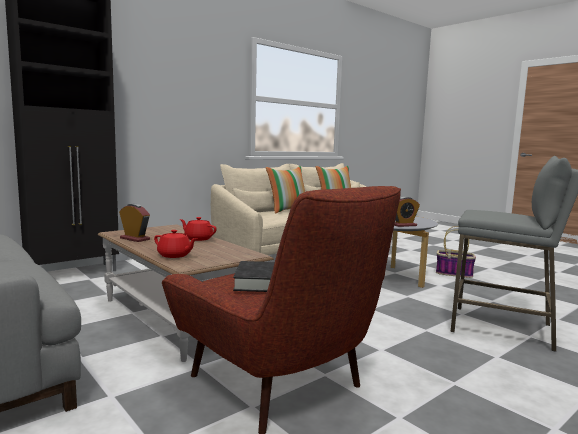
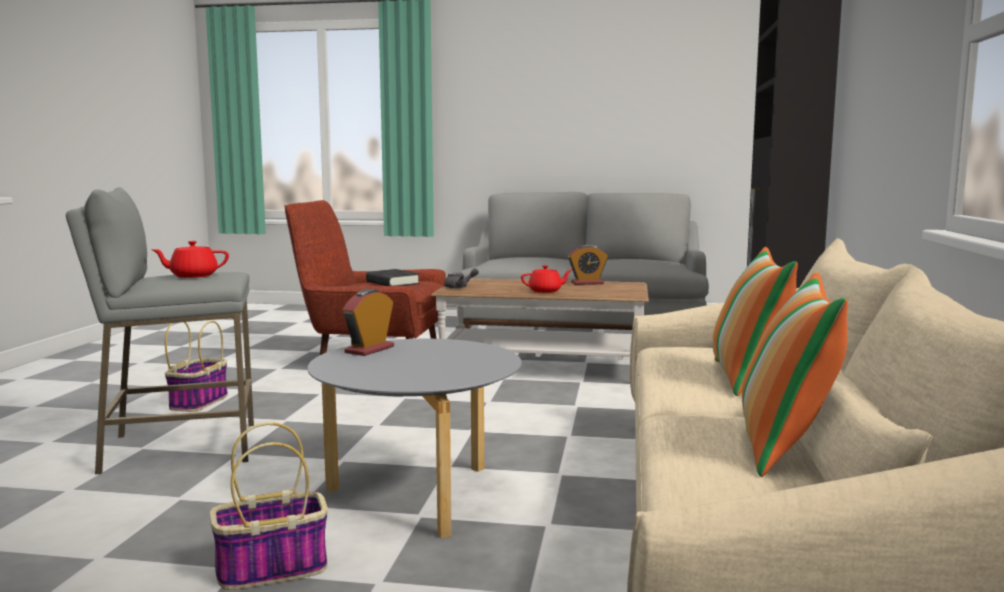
camera: 140 degrees right, 0 degrees up
(175, 255) = (500, 281): red teapot -> red teapot (193, 276)
(232, 256) = (459, 287): none -> grey teapot
(500, 376) = (199, 402): none -> basket

